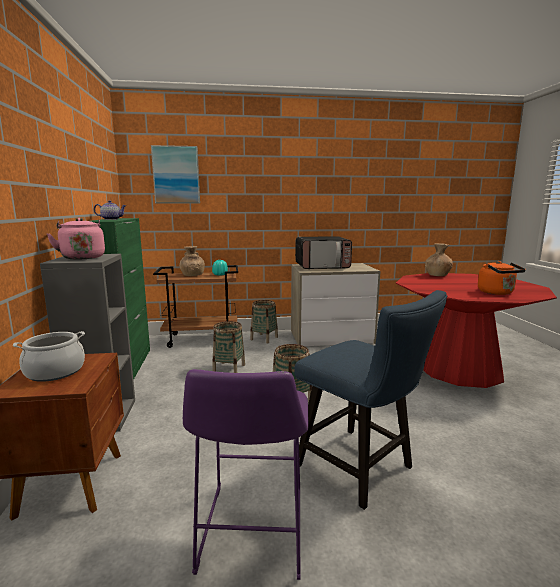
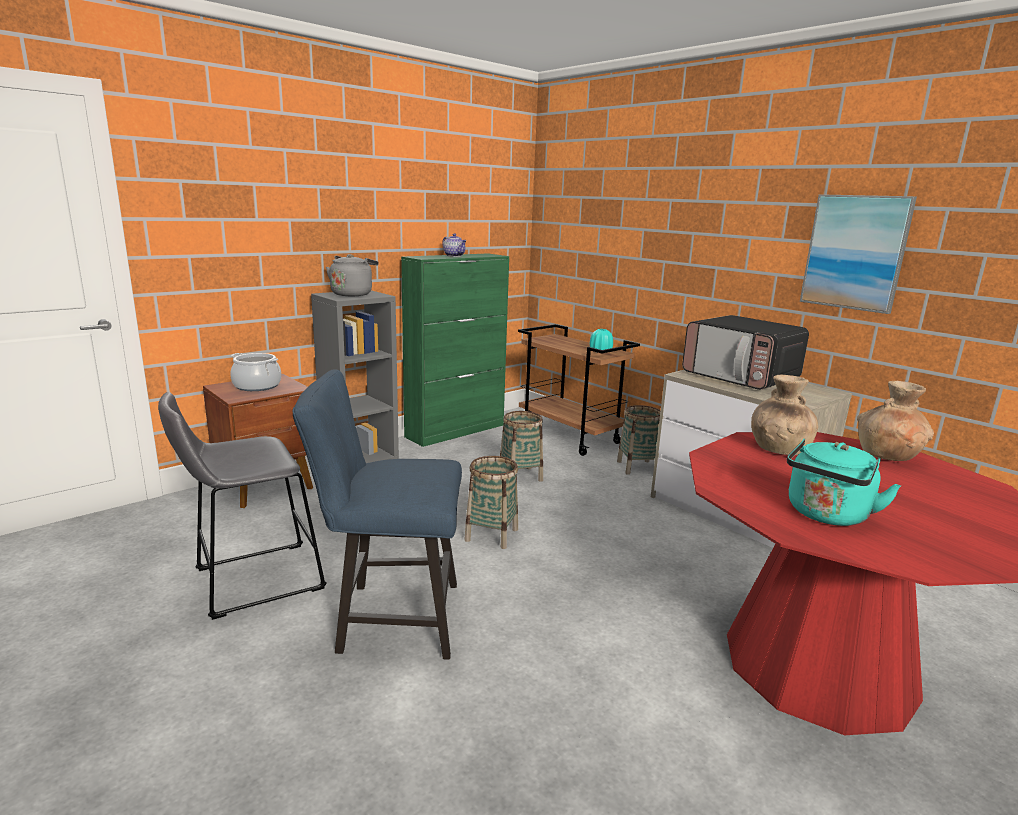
camera: 55 degrees right, 5 degrees up
(82, 257) = (353, 294): pink kettle -> grey kettle
(176, 175) = (587, 198): picture -> picture (855, 252)
(192, 275) = (571, 344): brown vase -> brown vase (778, 449)
(251, 534) = (251, 580): purple stool -> grey stool
(361, 470) = (389, 618): blue chair -> blue chair turned 75 degrees clockwise
(497, 293) = (826, 515): orange kettle -> turquoise kettle

